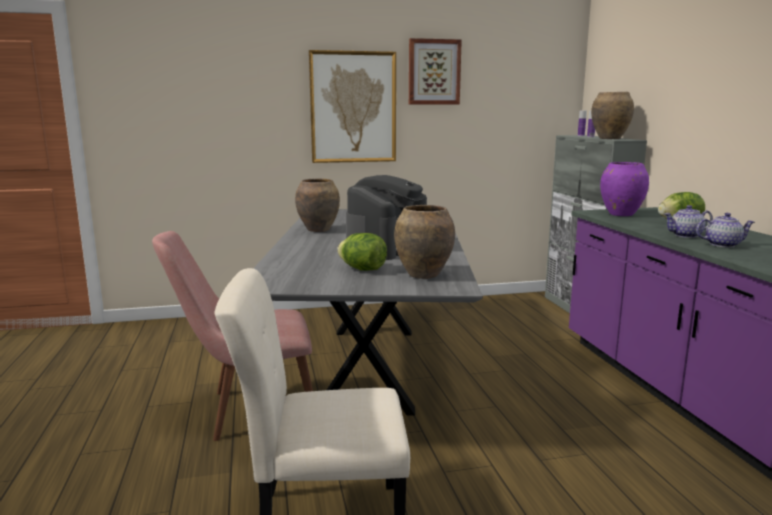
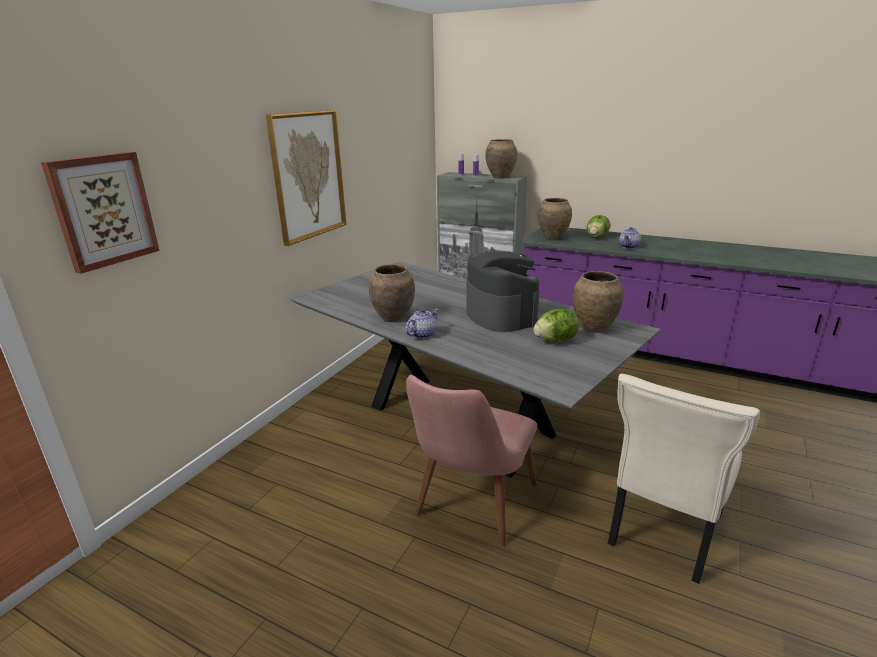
camera: 50 degrees left, 10 degrees up
(434, 72) = (358, 128): picture -> picture (103, 210)
(621, 214) = (553, 237): purple vase -> brown vase
(722, 244) = (659, 249): teapot -> teapot (422, 334)

